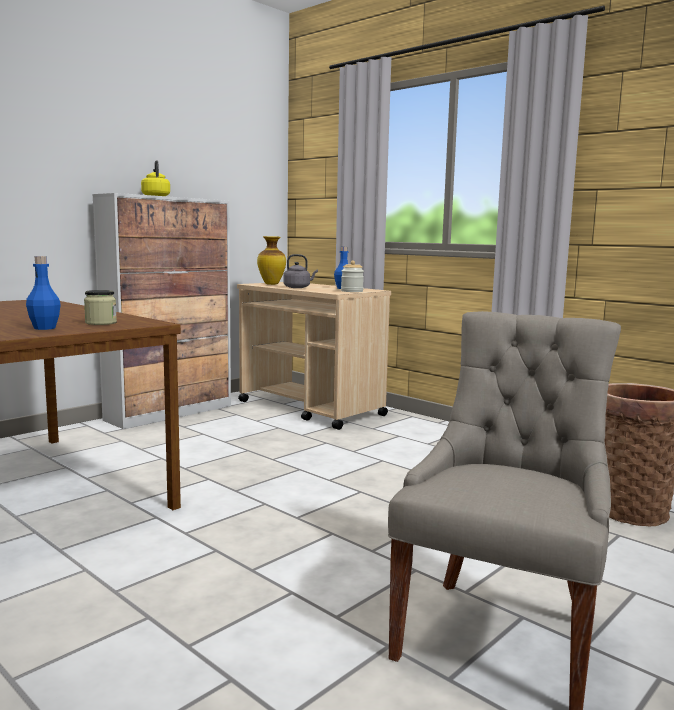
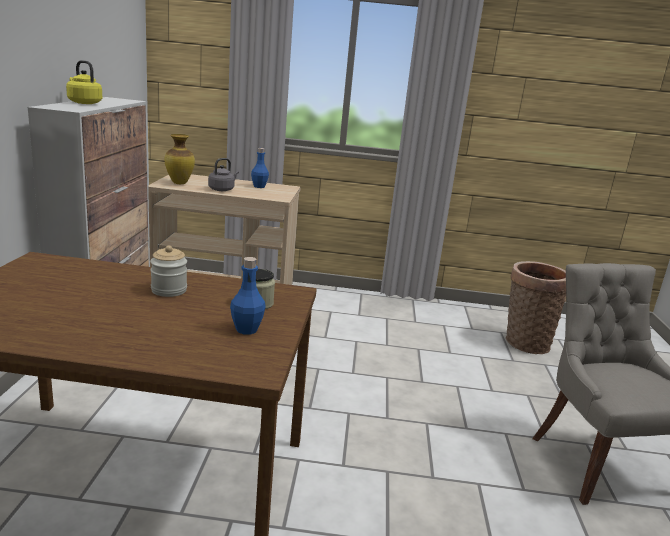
camera: 40 degrees left, 10 degrees up
(352, 291) = (281, 193): jar -> jar (169, 290)

